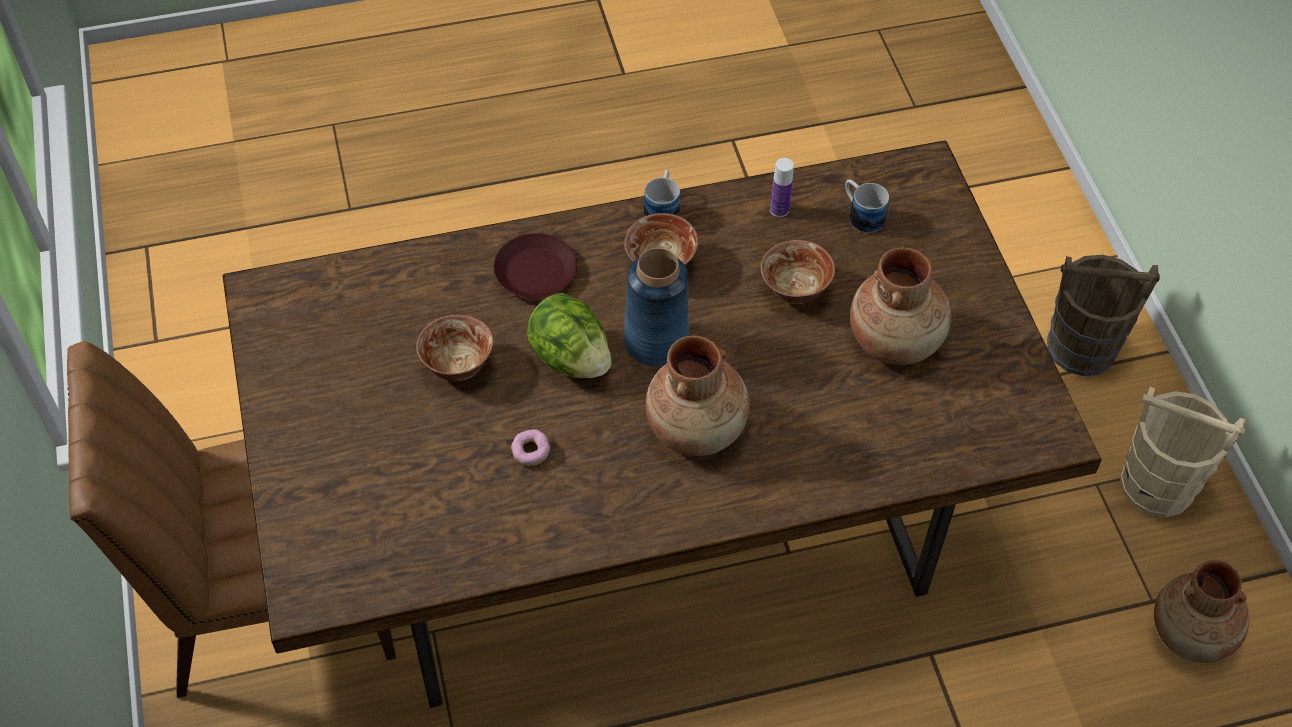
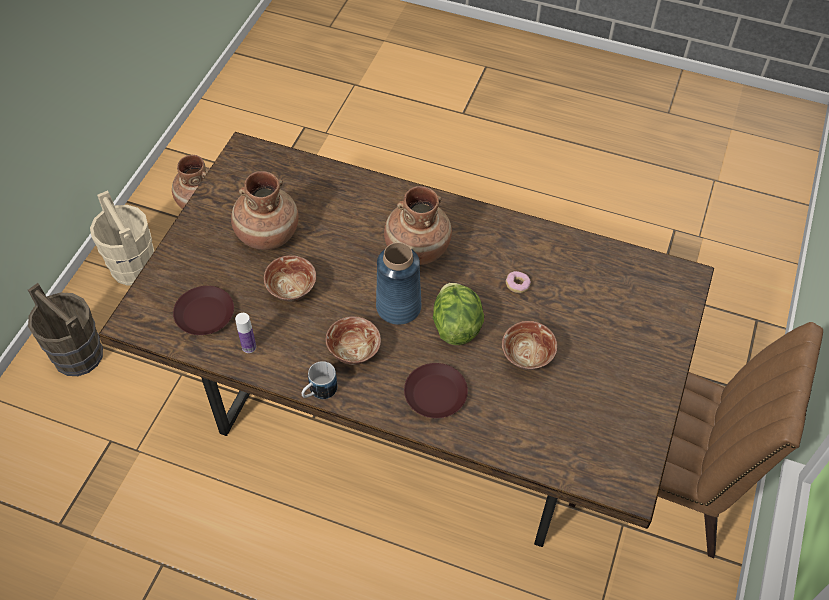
camera: 145 degrees left, 0 degrees up
(861, 215) = (205, 315): mug -> brown plate

